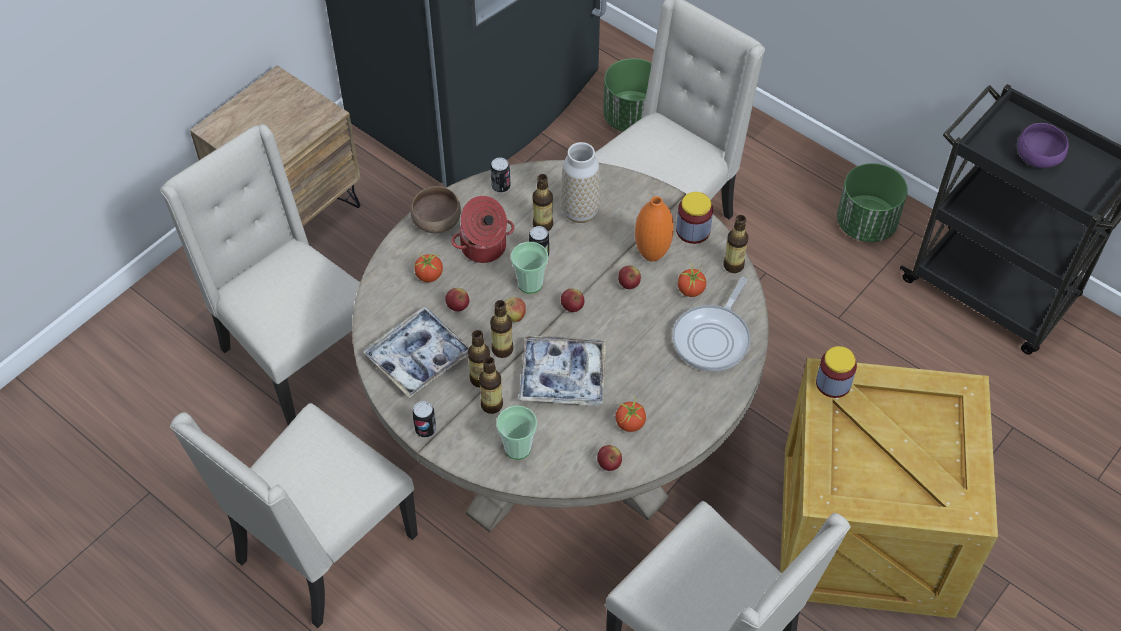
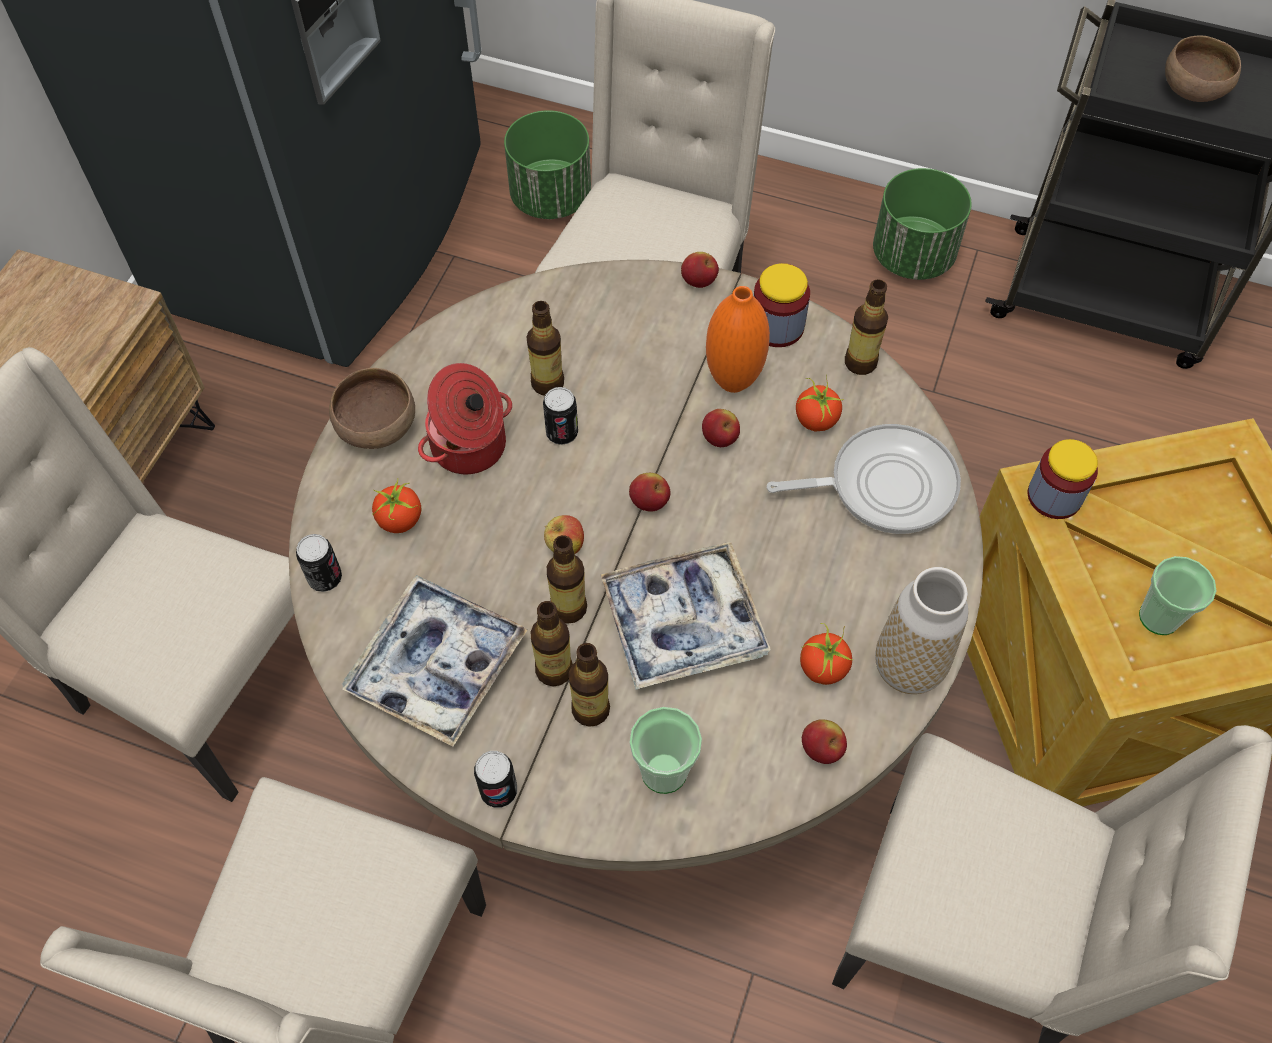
camera: 20 degrees left, 5 degrees up
(458, 306) = (467, 558): apple -> apple (699, 281)
(501, 186) = (456, 341): can -> can (325, 578)
(530, 283) = (567, 484): cup -> cup (1159, 617)
(580, 212) = (596, 346): vase -> vase (908, 667)
(713, 338) = (884, 485): frying pan -> frying pan turned 105 degrees counterclockwise
(1038, 158) = (1194, 90): purple bowl -> brown bowl

